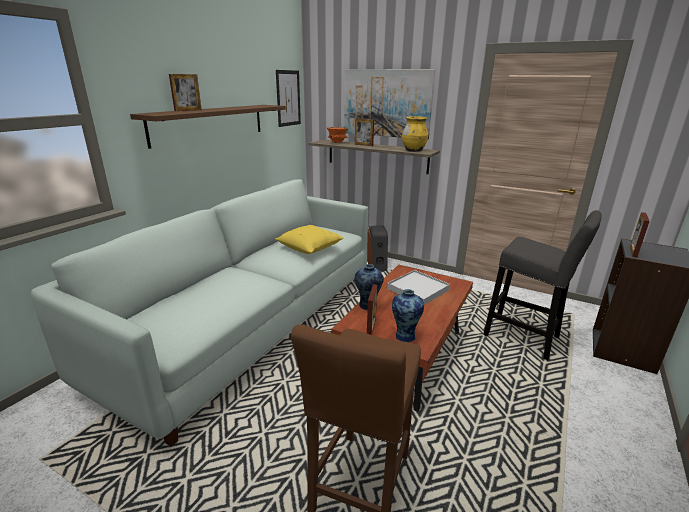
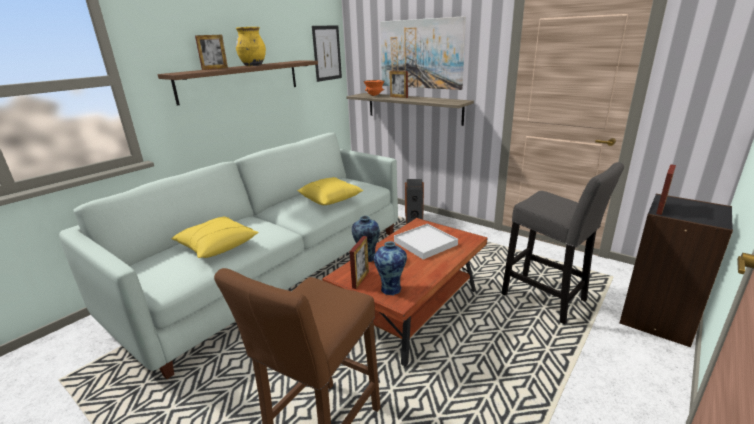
camera: 10 degrees right, 0 degrees up
(210, 299) = (217, 246): none -> yellow pillow
(413, 150) = (445, 101): yellow vase -> yellow vase (253, 65)

